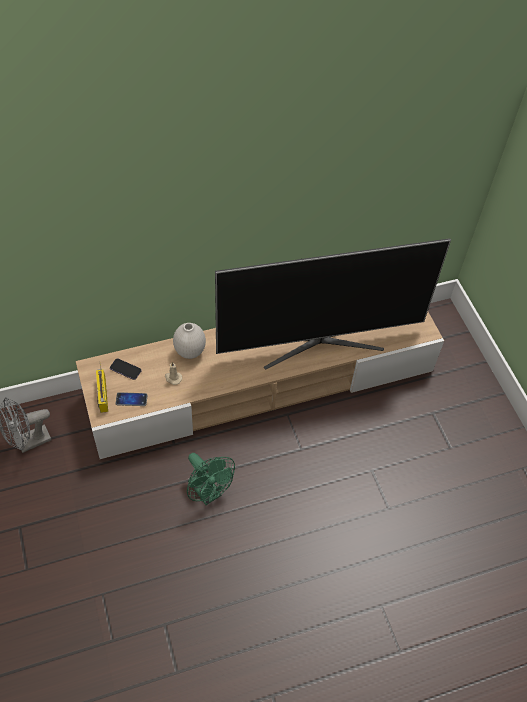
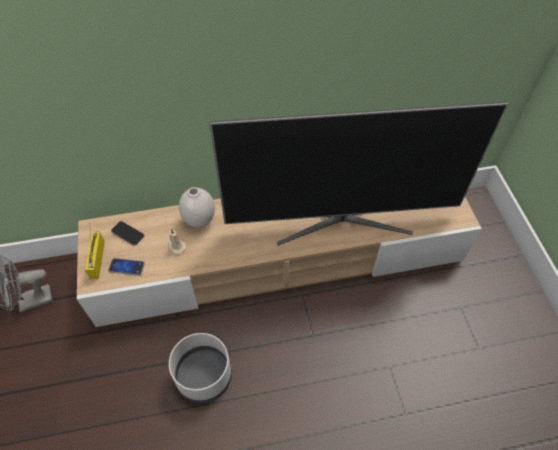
camera: 10 degrees right, 0 degrees up
(208, 493) = (204, 376): green fan -> grey planter

